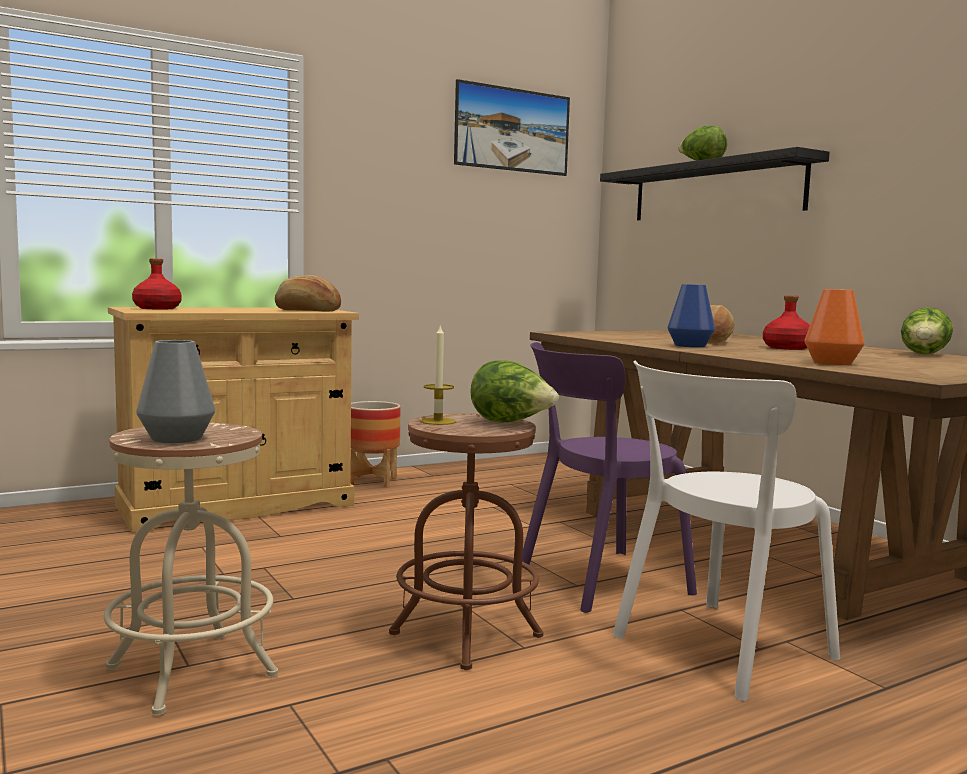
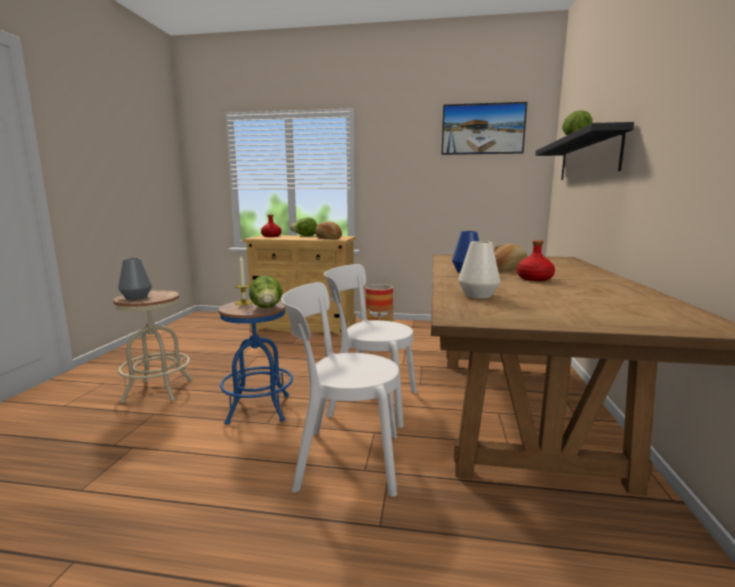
camera: 40 degrees right, 5 degrees up
(466, 635) = (258, 409): brown stool -> blue stool
(596, 580) = (369, 402): purple chair -> white chair
(832, 363) = (478, 295): orange vase -> white vase
(924, 354) = (632, 295): lettuce -> lettuce (304, 236)

